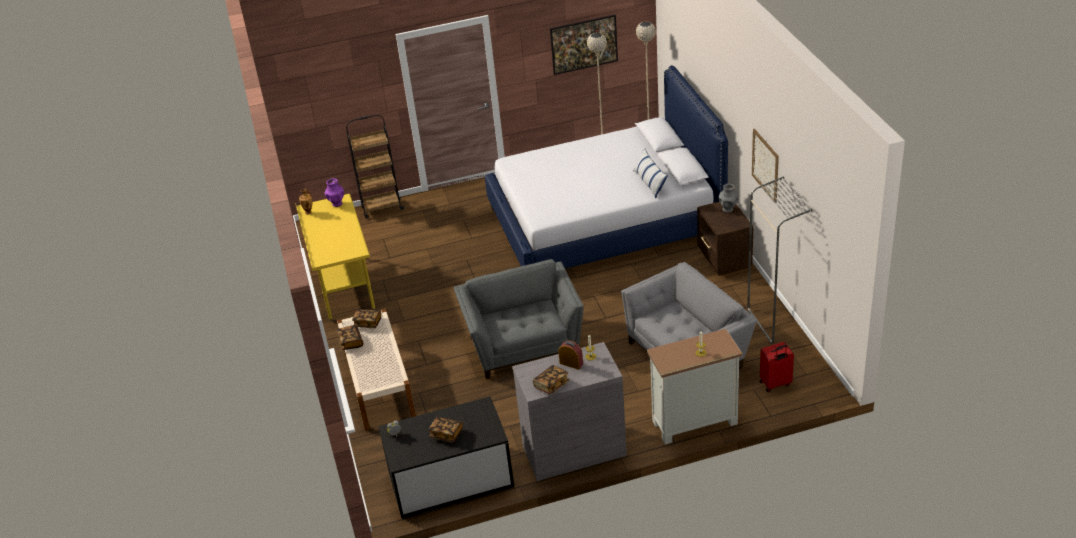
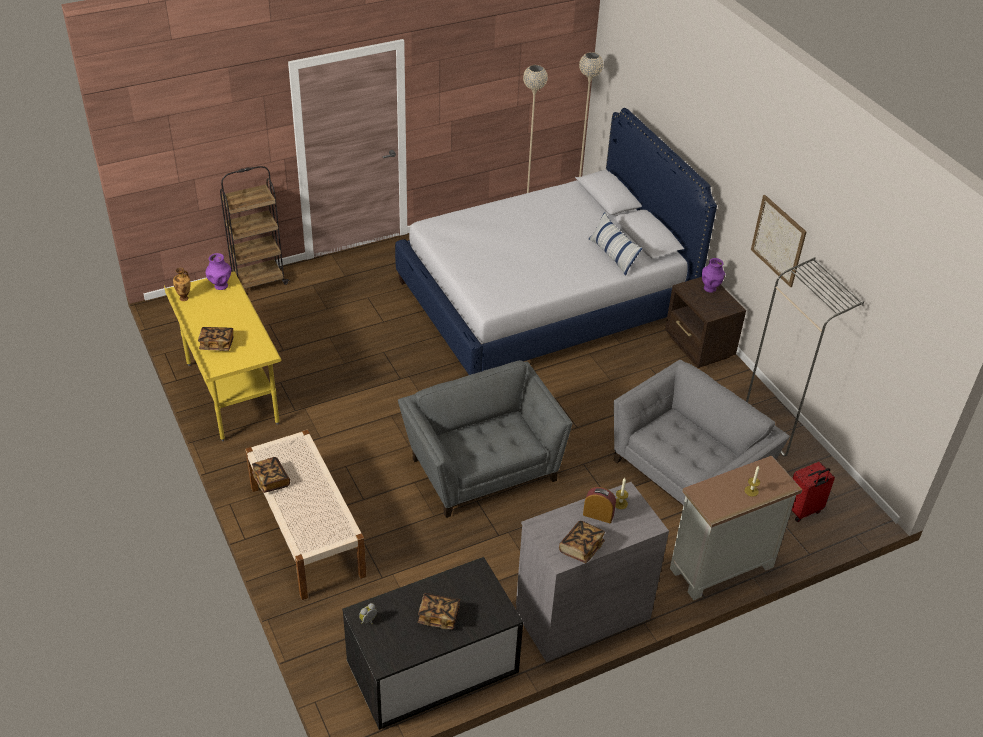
camera: 15 degrees left, 5 degrees up
(368, 323) = (288, 451): book -> book (217, 344)
(584, 55) = (511, 92): picture -> none
(728, 209) = (710, 288): grey vase -> purple vase

